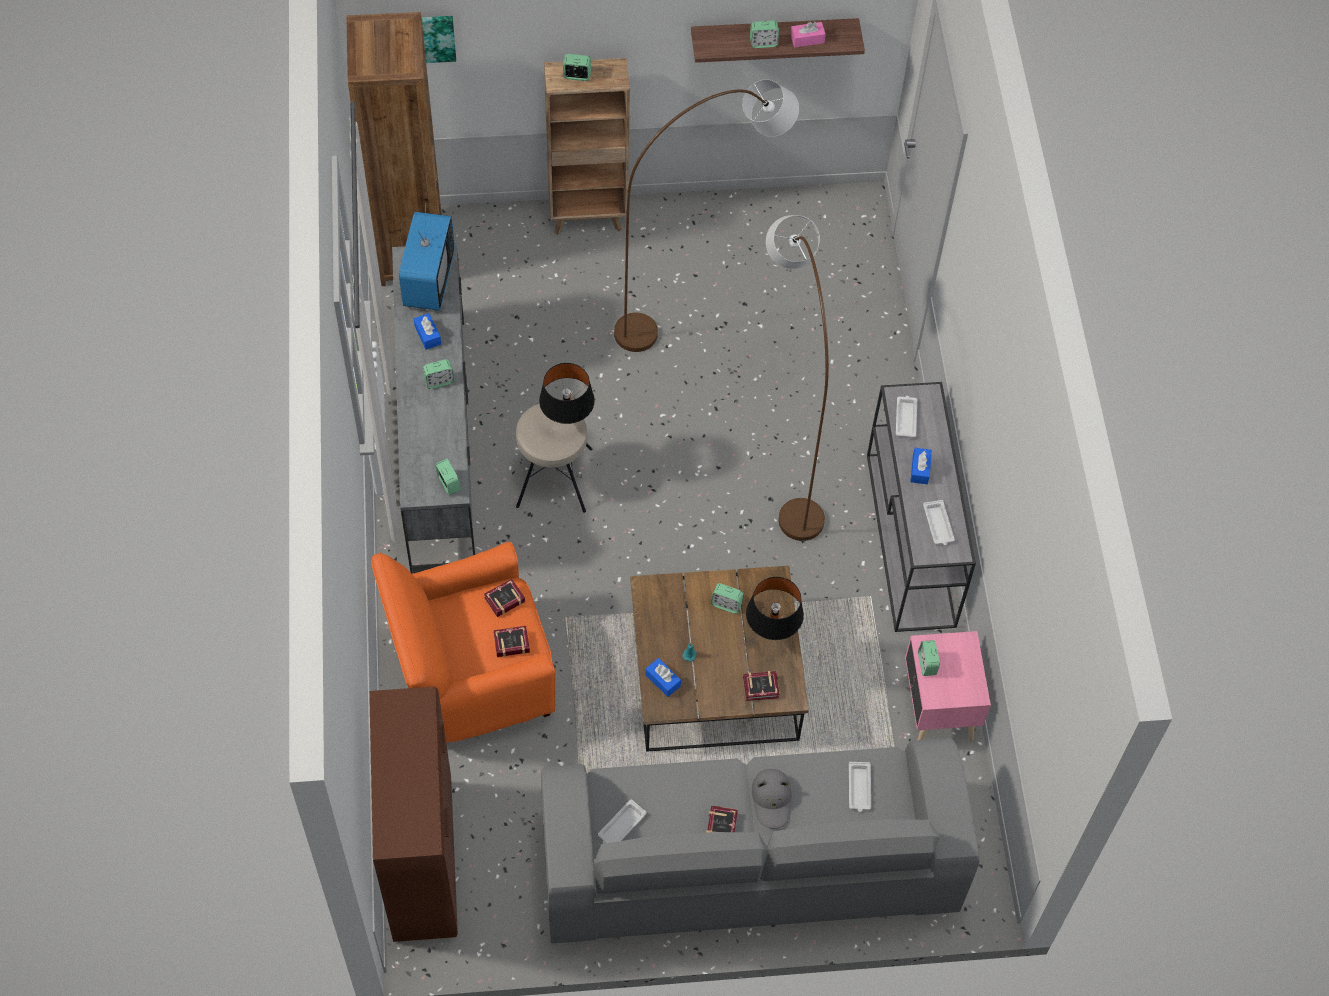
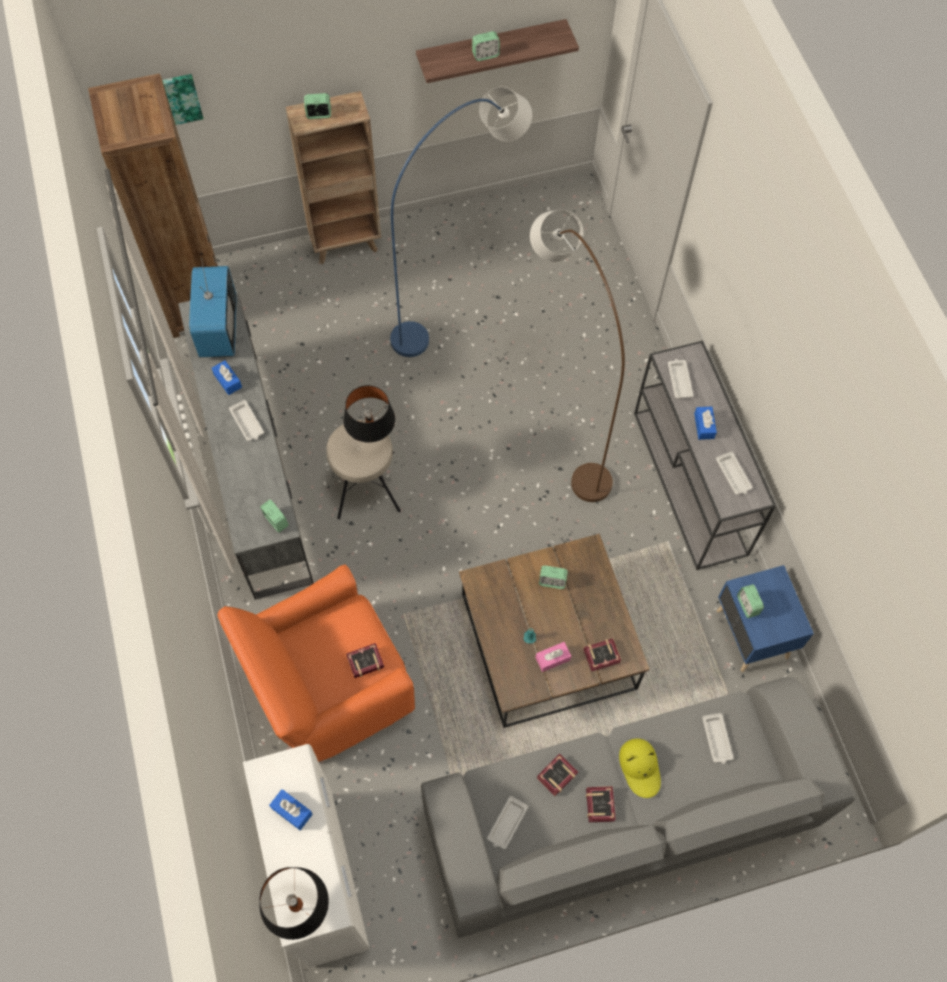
camera: 10 degrees left, 5 degrees up
(423, 859) = (321, 876): brown cabinet -> white cabinet
(439, 381) = (247, 423): alarm clock -> white tray
(502, 600) = (348, 620): book -> book (555, 776)
(662, 680) = (511, 667): blue tissue box -> blue tissue box (292, 811)
(702, 295) = (459, 296): brown floor lamp -> blue floor lamp
(772, 632) = (599, 600): black table lamp -> black table lamp (299, 909)
(772, 800) = (640, 768): grey hat -> yellow hat
(807, 39) = (524, 45): pink tissue box -> pink tissue box (552, 659)
(937, 710) = (751, 635): pink nightstand -> blue nightstand

